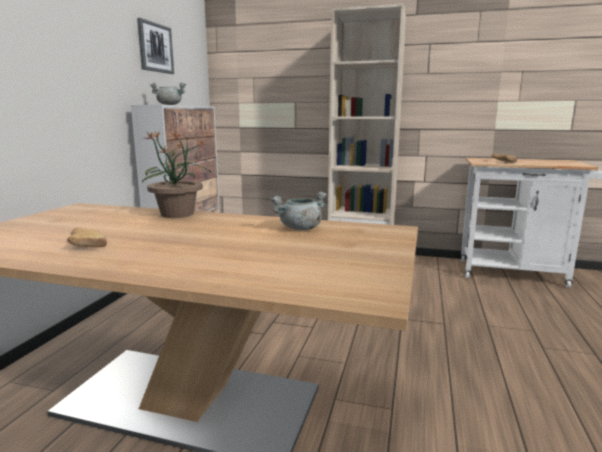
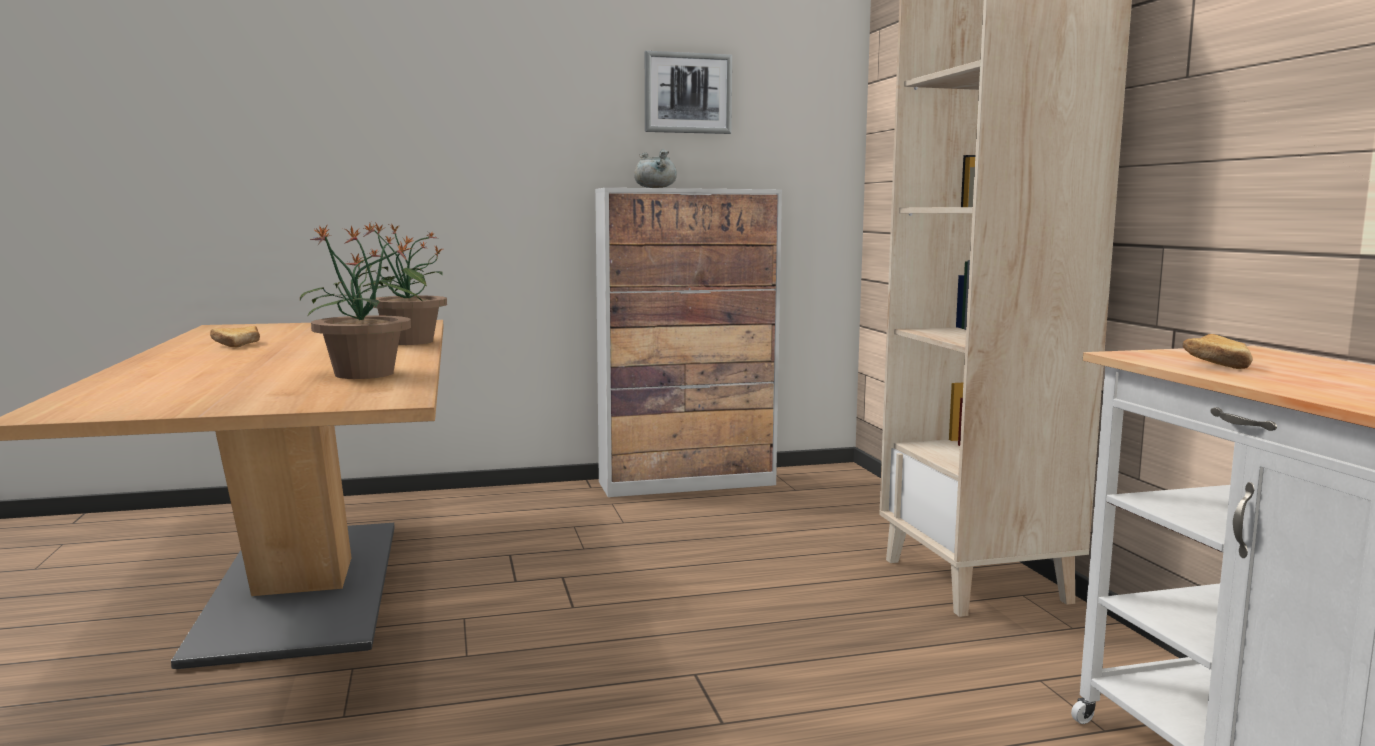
camera: 60 degrees right, 5 degrees down
(300, 228) = (364, 374): grey cooking pot -> potted plant

